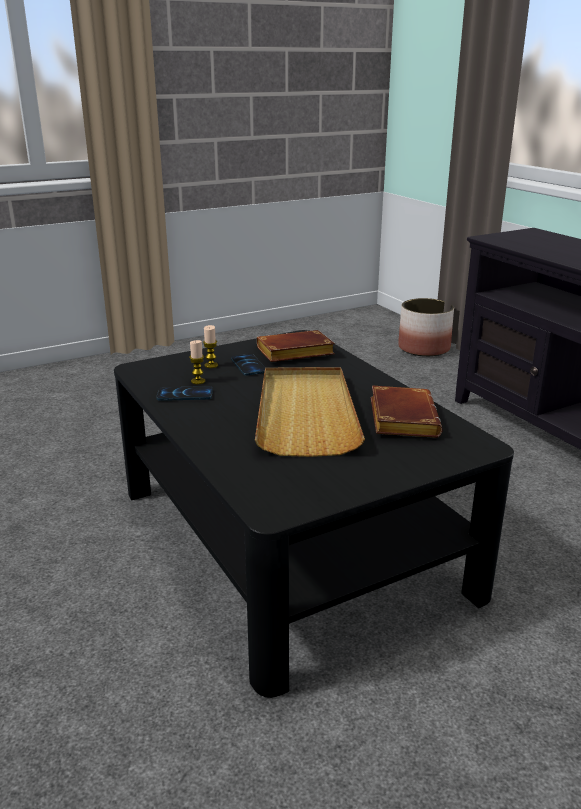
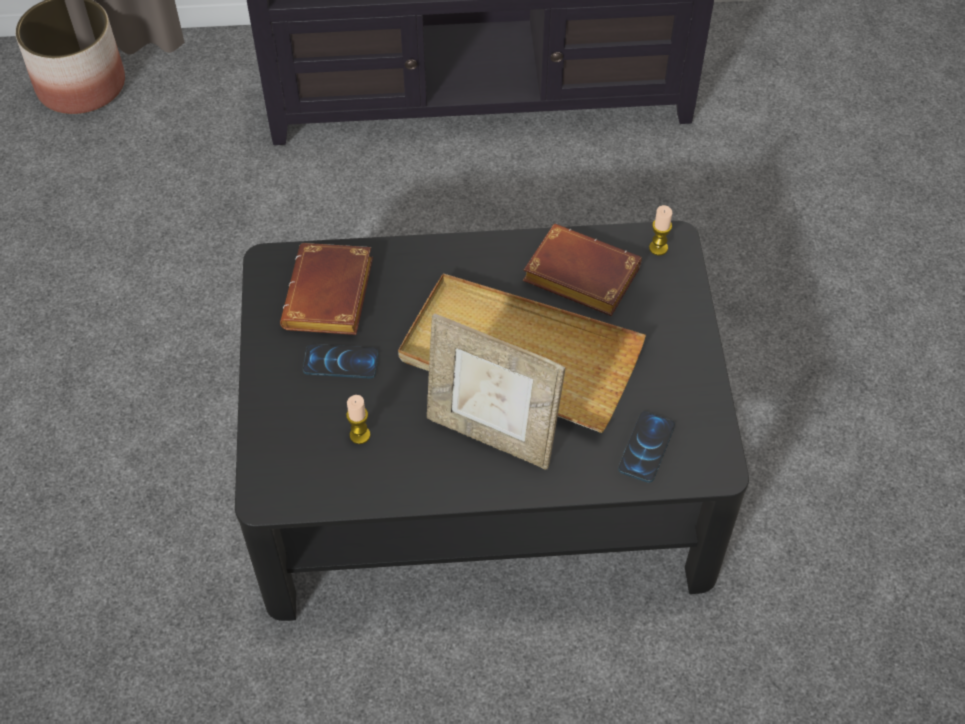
camera: 65 degrees left, 30 degrees up
(185, 395) = (396, 462): phone -> phone (646, 447)
(211, 365) = (313, 404): candle -> candle (658, 248)
(230, 418) = (491, 435): none -> picture frame

